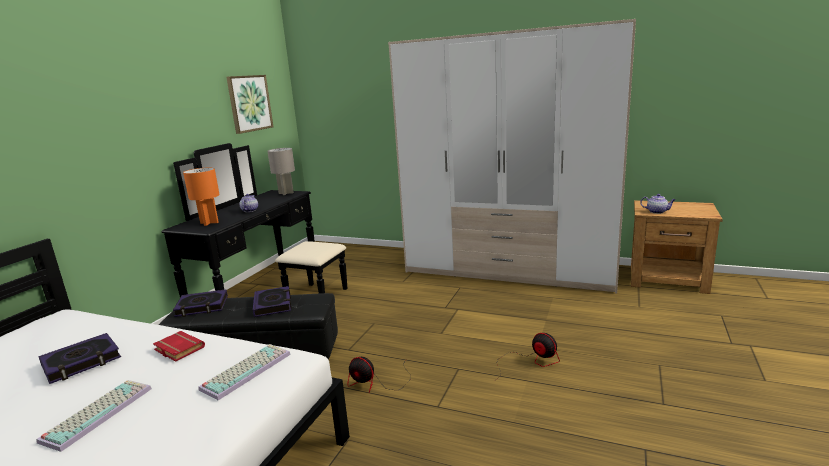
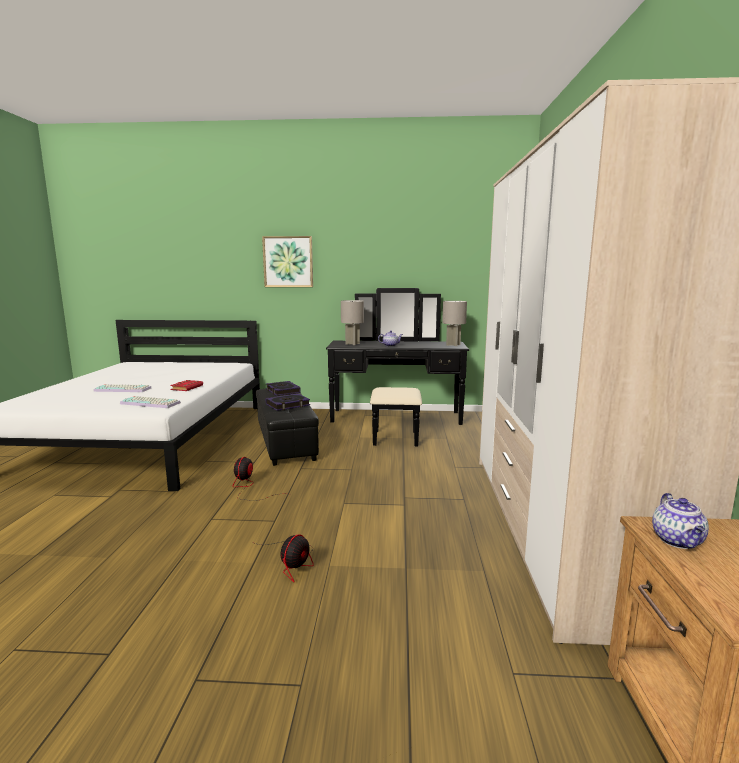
camera: 70 degrees right, 5 degrees down
(82, 362) = (177, 376): book -> none
(209, 222) = (352, 344): orange table lamp -> grey table lamp
(249, 103) = (457, 256): picture -> picture (288, 262)

